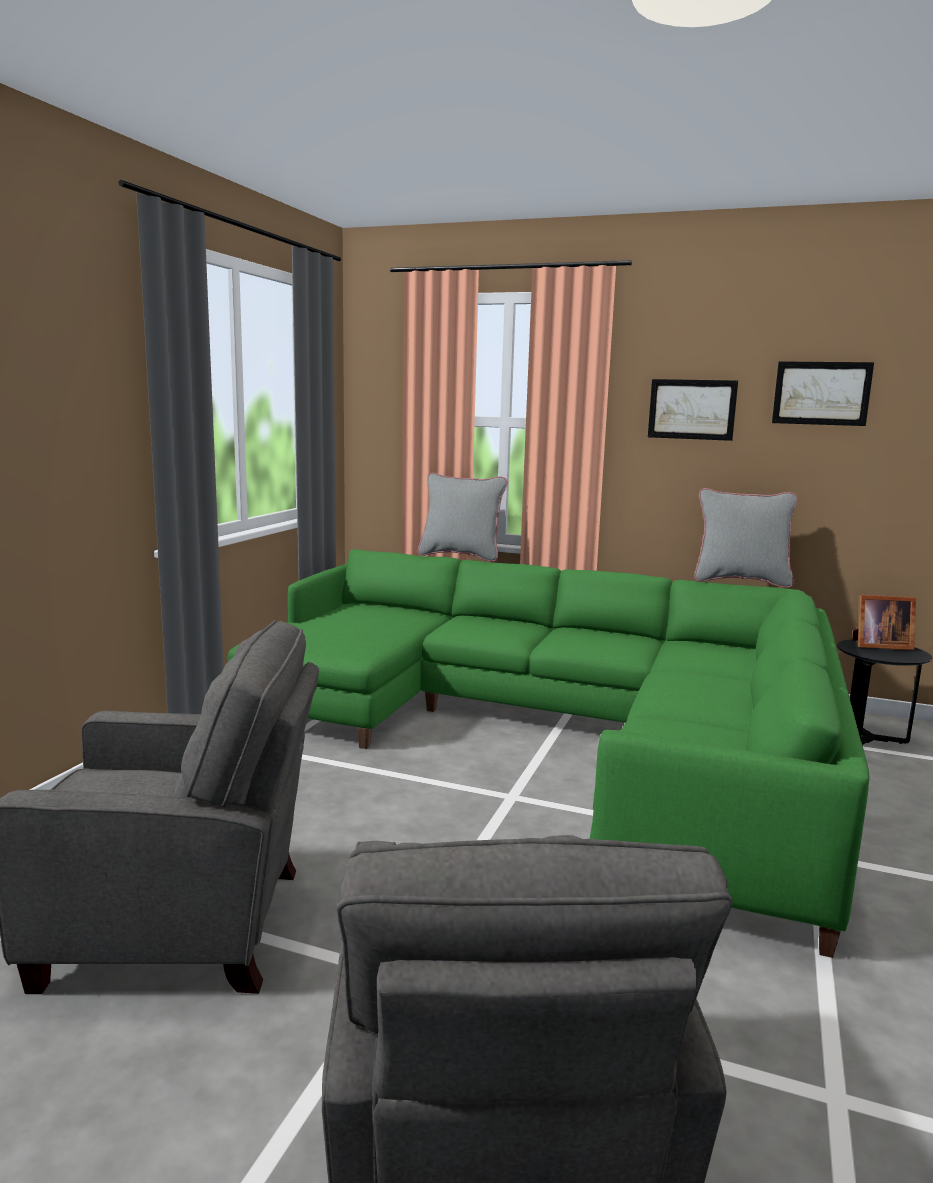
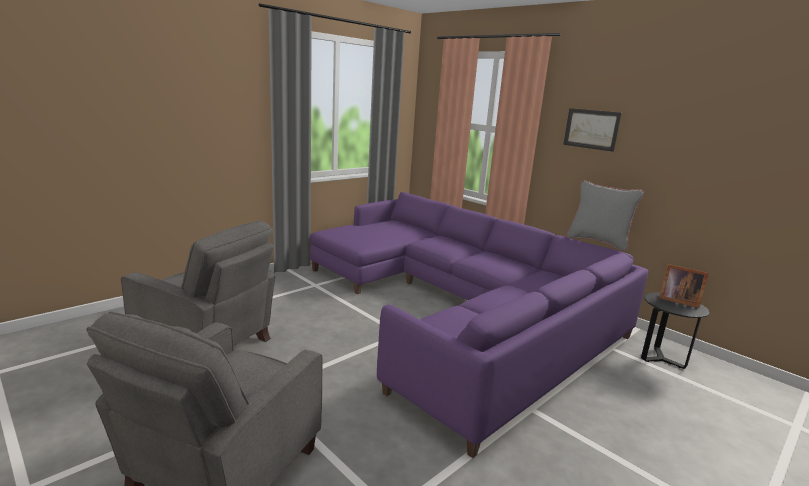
camera: 25 degrees right, 5 degrees up
(460, 556) = (452, 203): grey pillow -> none
(557, 735) = (460, 310): green sofa -> purple sofa
(821, 393) = (674, 125): picture -> none

